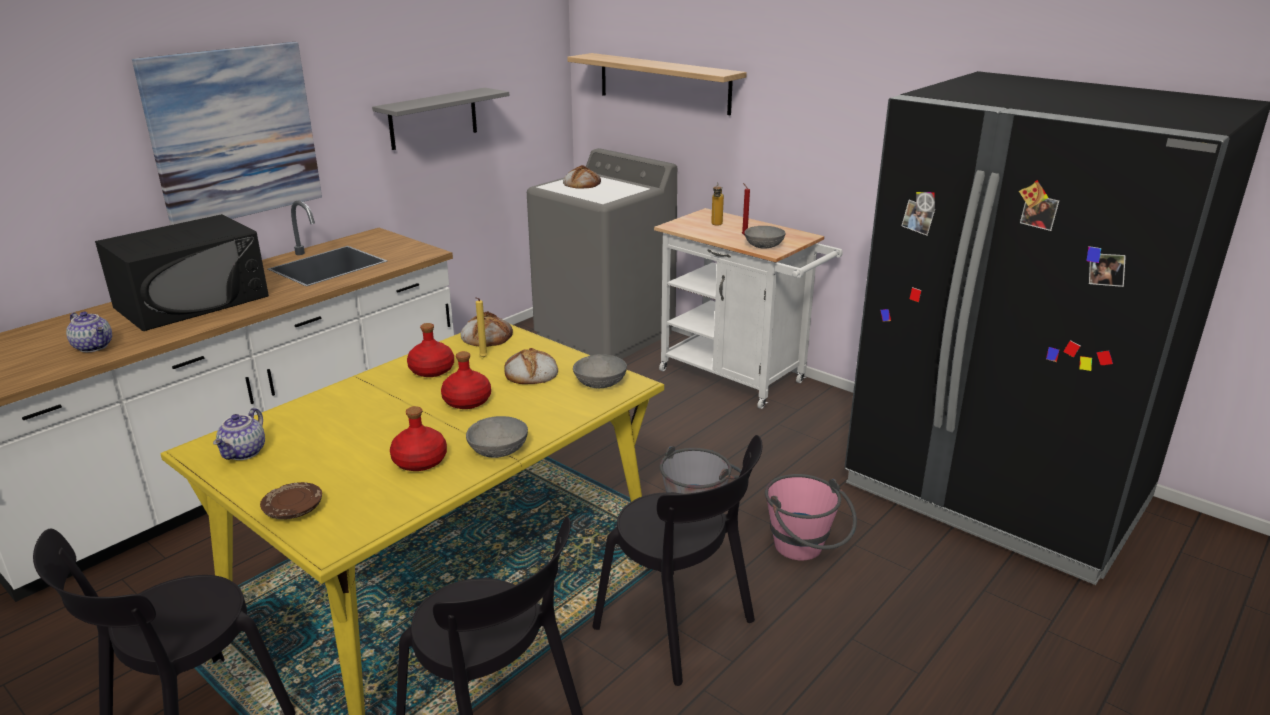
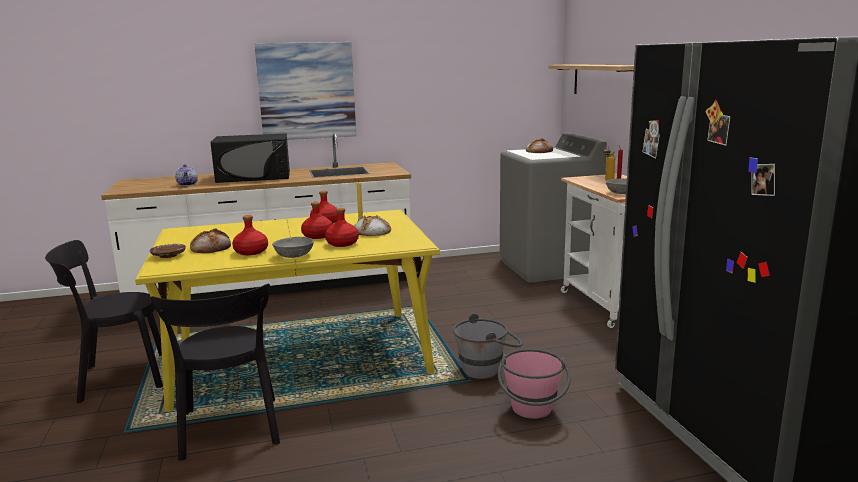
camera: 35 degrees right, 10 degrees down
(244, 453) = (189, 234): teapot -> none
(433, 118) = (443, 98): grey shelf -> none
(486, 336) = (379, 214): bread -> bread (211, 247)
(527, 407) = (342, 243): none -> red bottle
(600, 383) = (401, 242): grey bowl -> none
(679, 628) = (391, 422): black chair -> none

